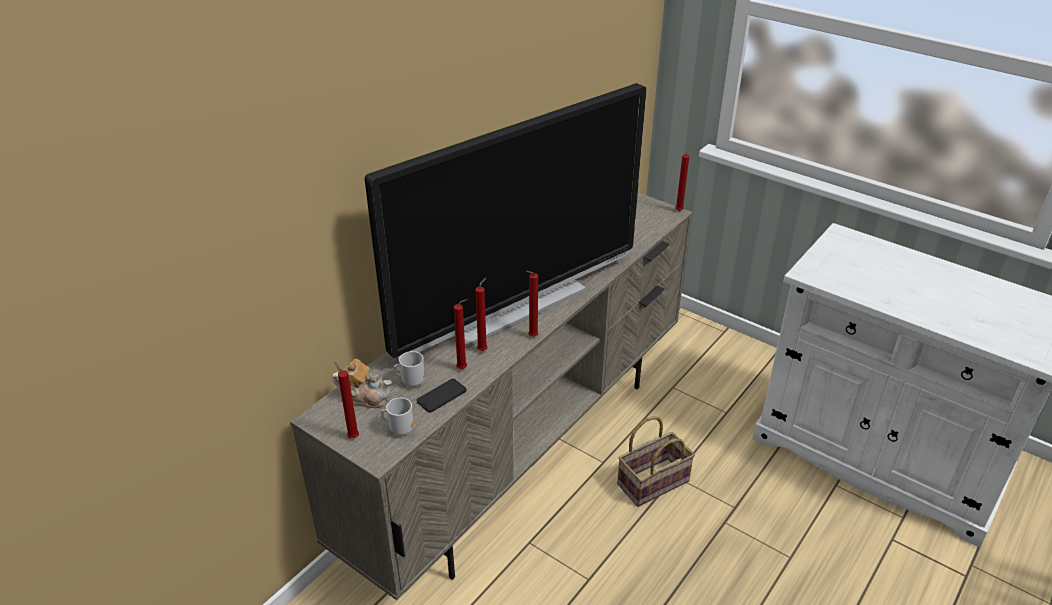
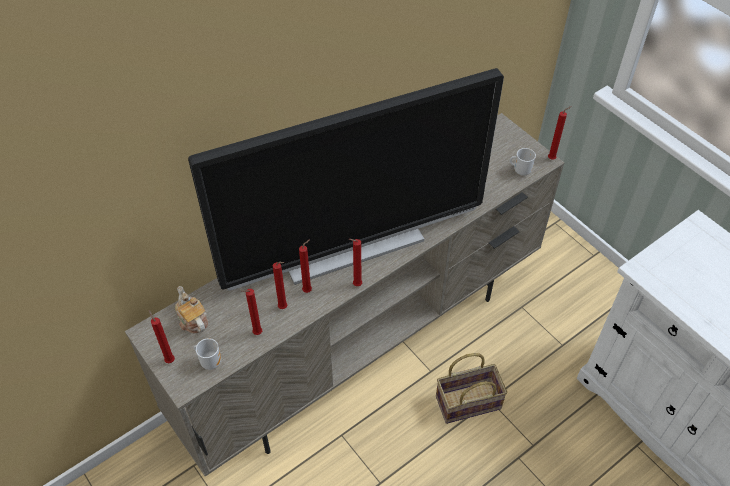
camera: 15 degrees right, 15 degrees up
(365, 397) = (192, 319): teapot -> teapot turned 150 degrees counterclockwise
(411, 382) = (235, 312): mug -> mug (520, 171)
(441, 396) = (256, 333): phone -> red candle

